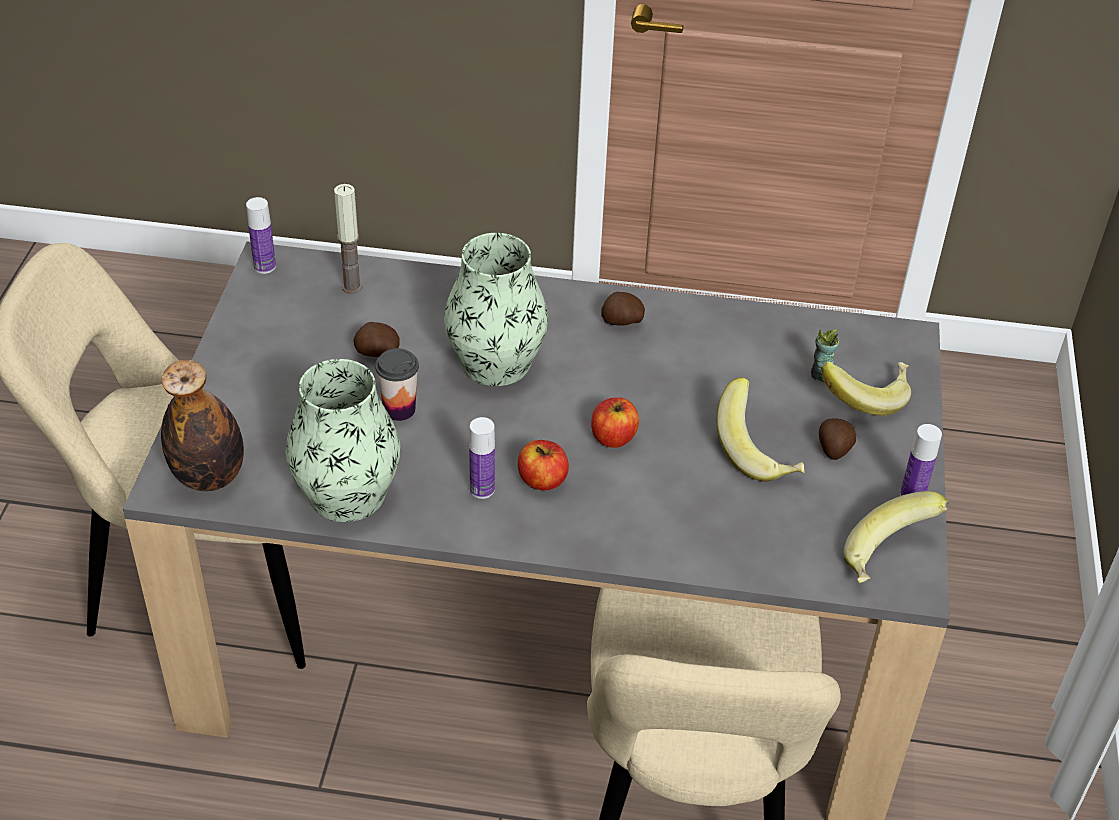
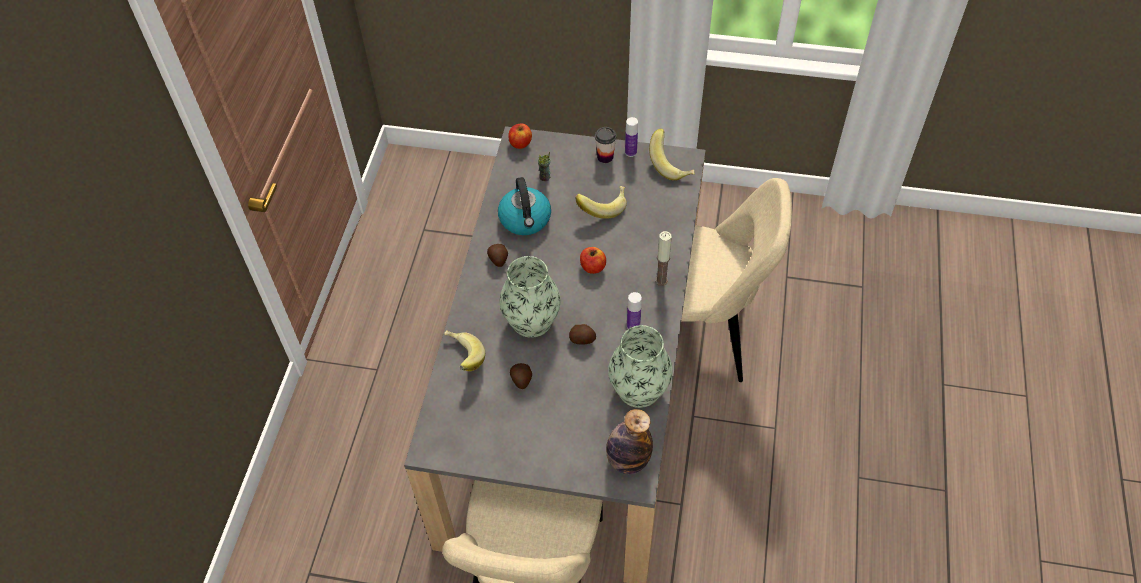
camera: 85 degrees left, 10 degrees up
(265, 266) = (433, 450): bottle -> none
(352, 286) = (458, 398): candle -> candle (661, 280)
(399, 409) = (571, 367): cup -> cup (605, 157)
(542, 480) = (625, 298): apple -> apple (520, 143)
(715, 352) = (525, 220): none -> kettle
(834, 449) = (600, 178): potato -> potato (582, 340)
(864, 397) = (562, 162): banana -> banana (462, 358)

